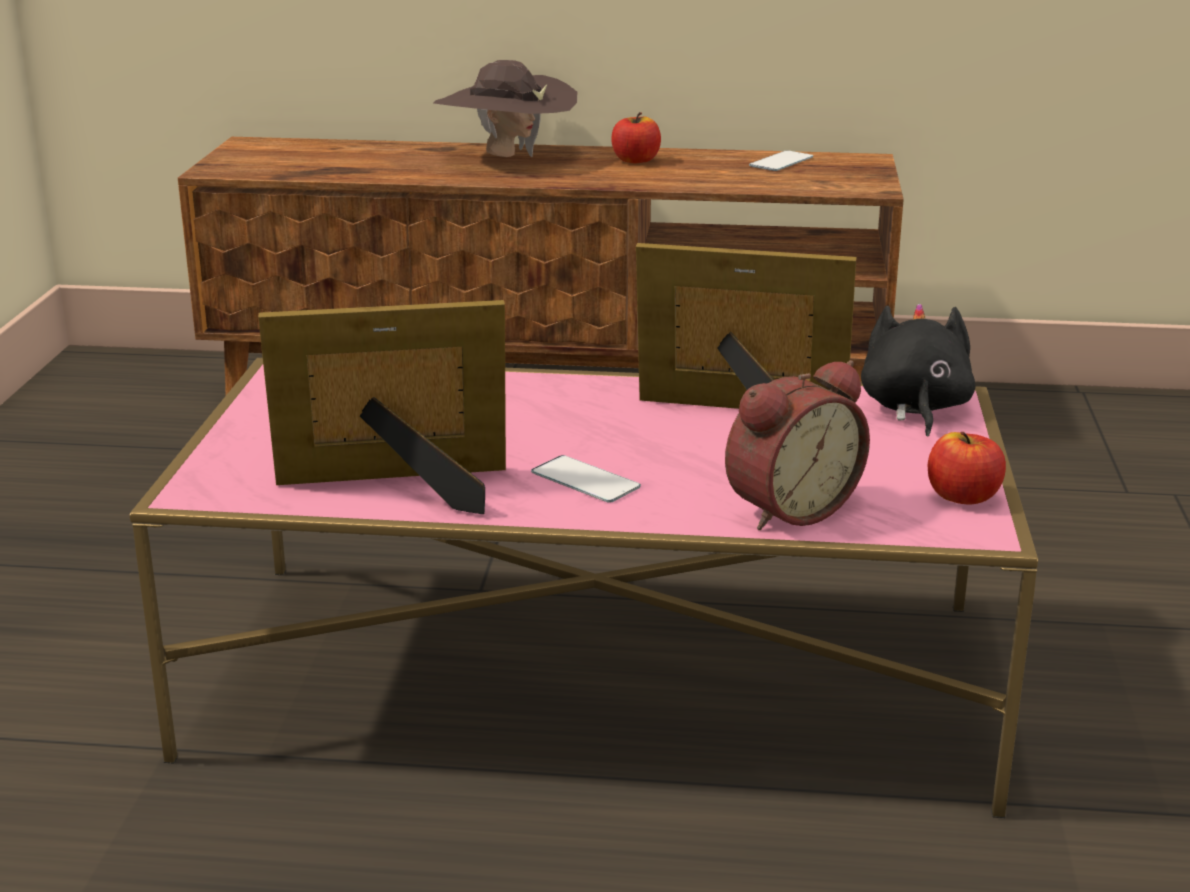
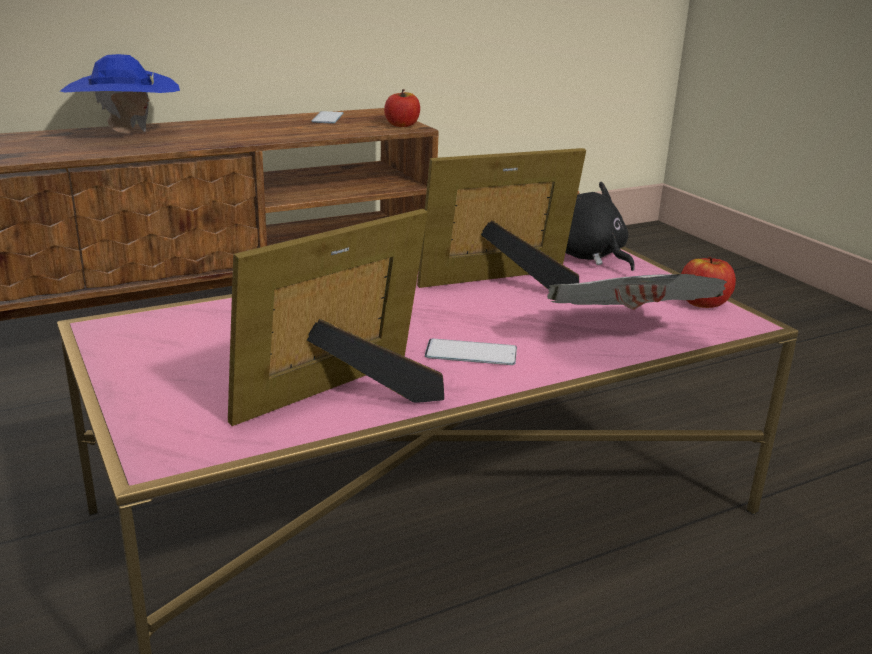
camera: 35 degrees left, 0 degrees up
(506, 157) = (125, 134): brown hat -> blue hat
(636, 160) = (228, 127): apple -> apple (402, 125)
(788, 508) = (626, 337): alarm clock -> newspaper

